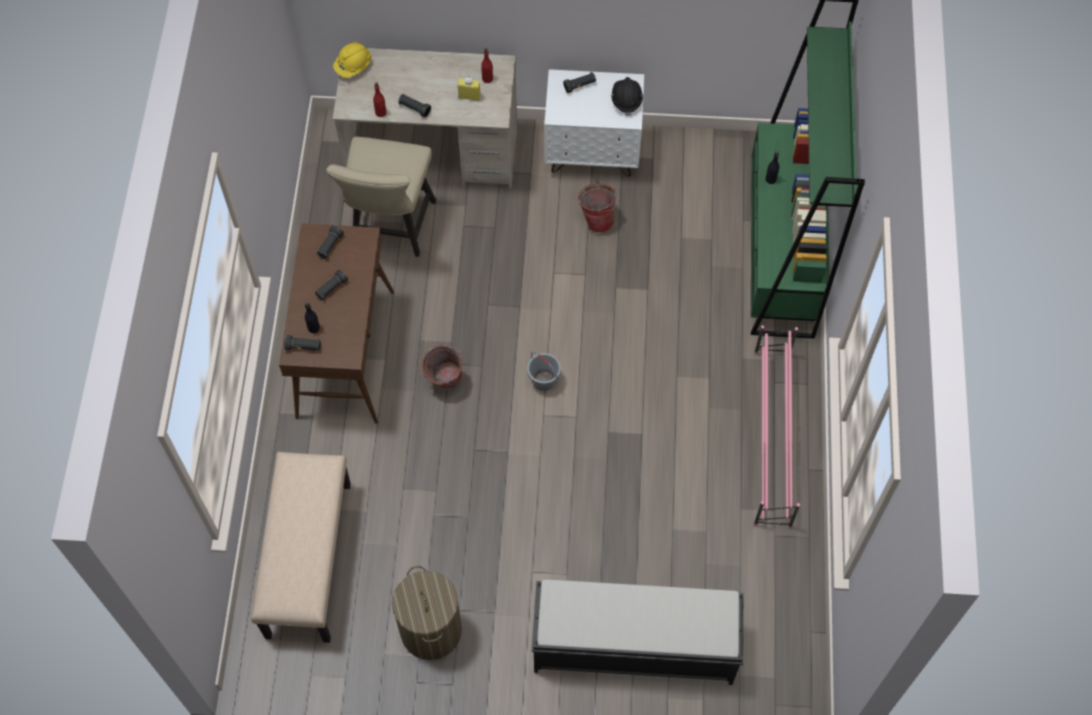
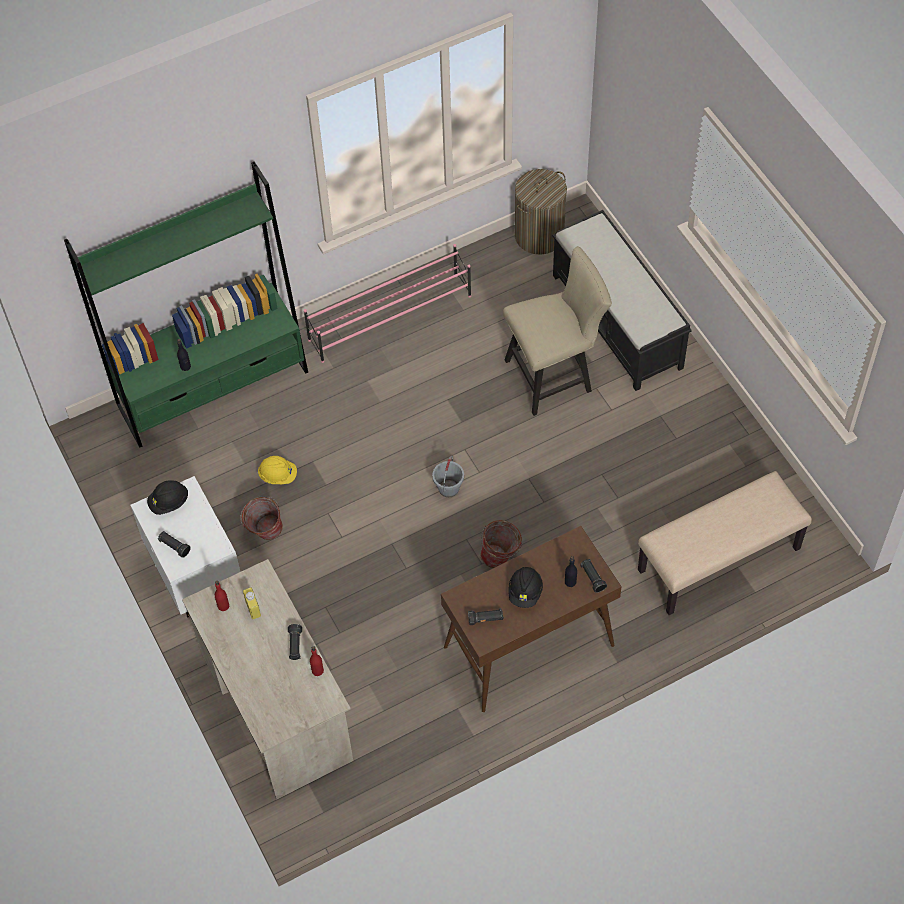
camera: 120 degrees left, 5 degrees down
(331, 289) = (525, 592): black flashlight -> black hard hat
(353, 67) = (279, 727): yellow hard hat -> yellow hard hat (278, 475)
(391, 229) = (382, 689): beige chair -> beige chair (554, 375)
(431, 630) = (705, 447): laundry basket -> laundry basket (539, 236)

